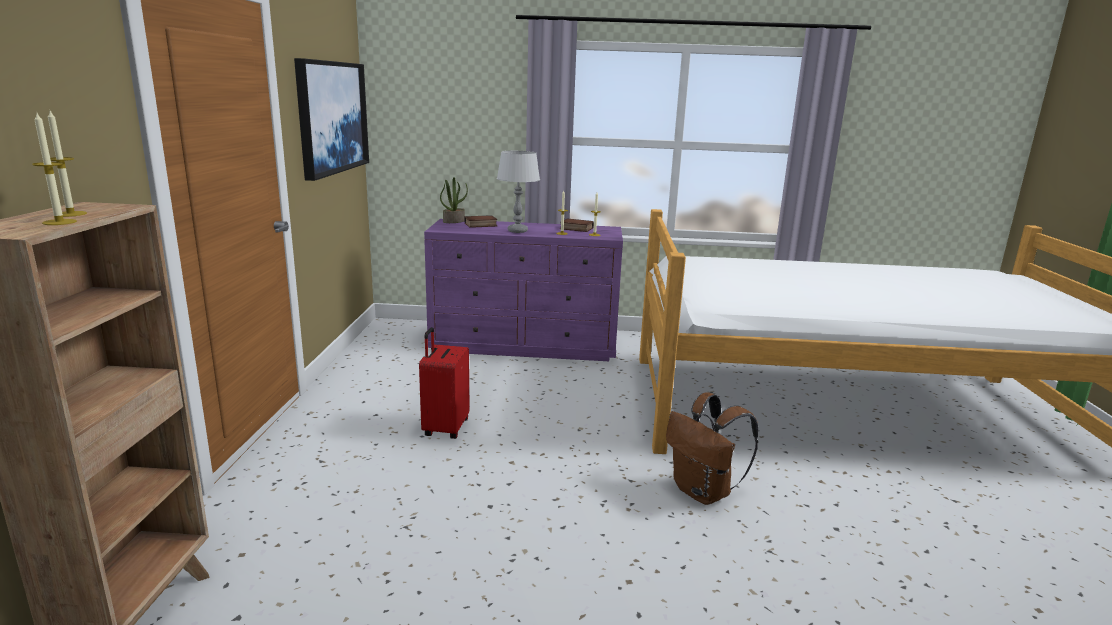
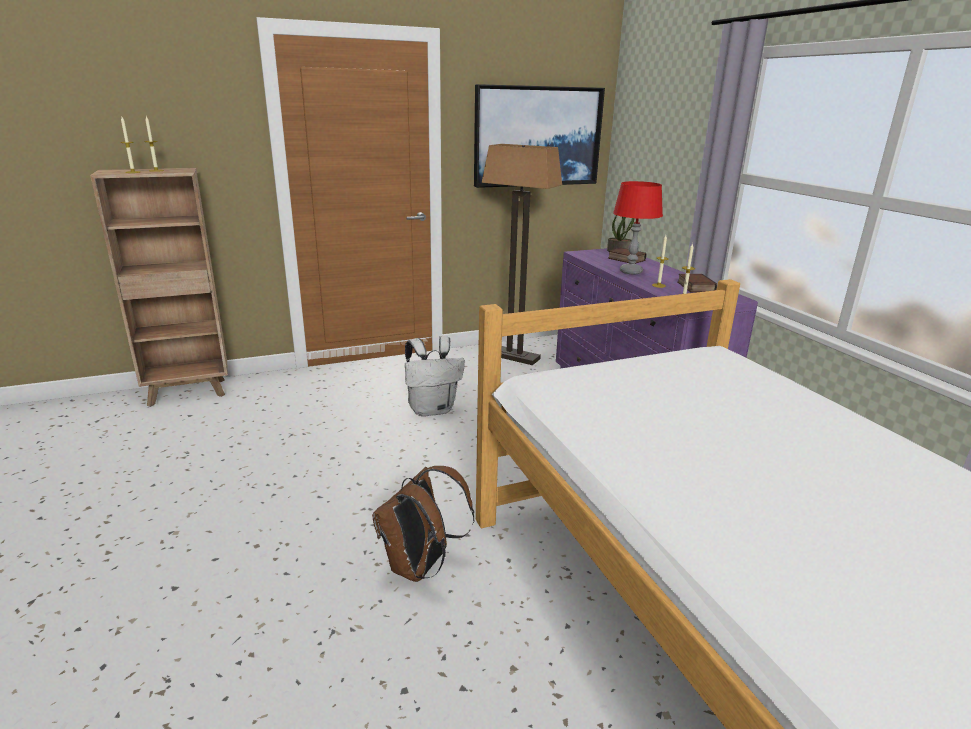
camera: 65 degrees right, 5 degrees up
(382, 362) = (514, 357): none -> floor lamp
(445, 428) = (432, 409): red suitcase -> white backpack
(517, 231) = (630, 272): grey table lamp -> red table lamp

